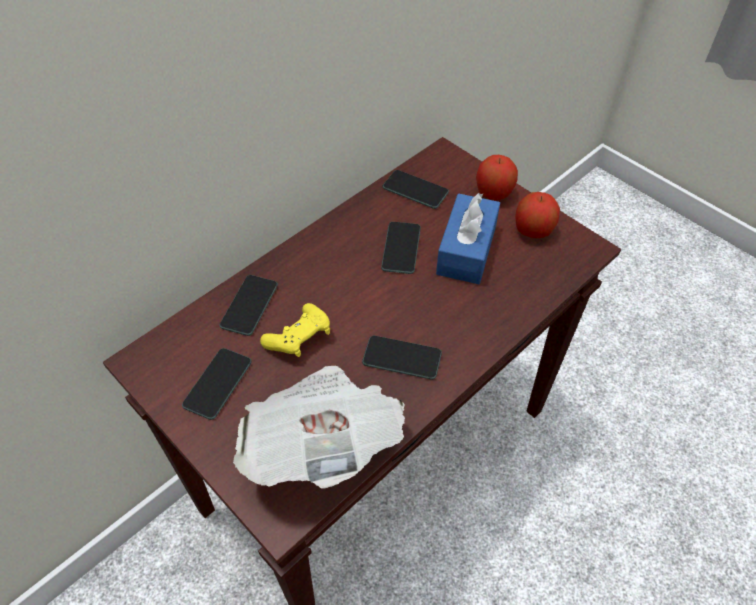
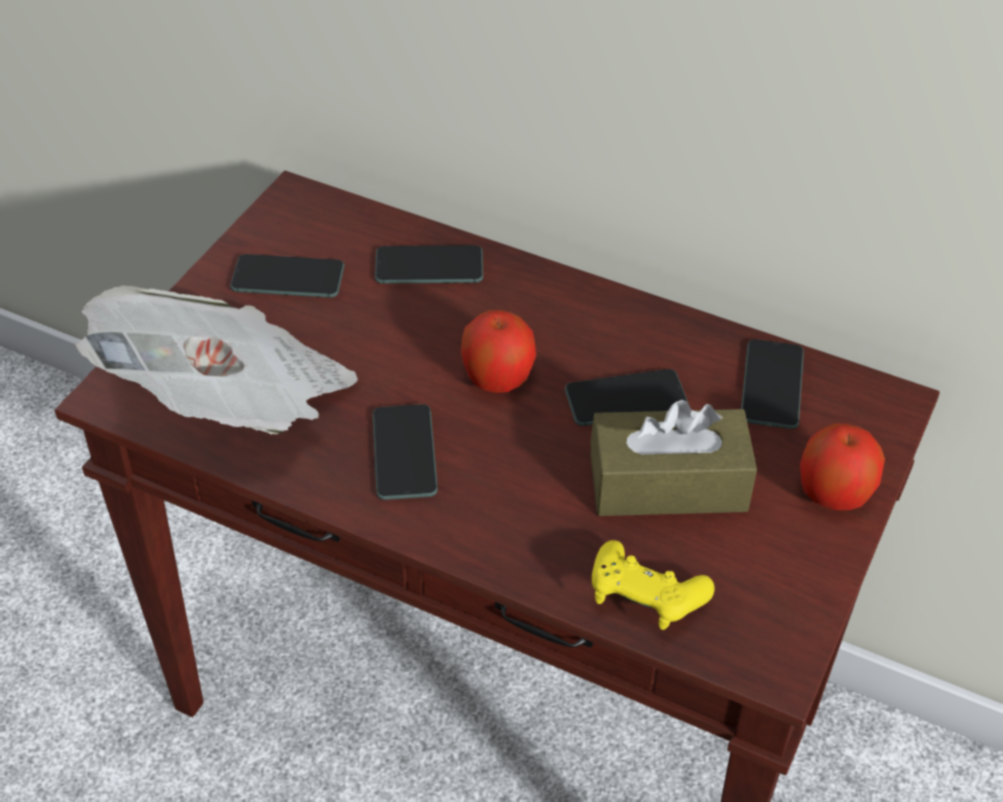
camera: 70 degrees right, 5 degrees down
(299, 339) = (392, 333): yellow game controller -> yellow game controller (644, 600)
(466, 250) = (668, 483): blue tissue box -> brown tissue box
(533, 230) = (769, 569): apple -> apple (498, 378)

